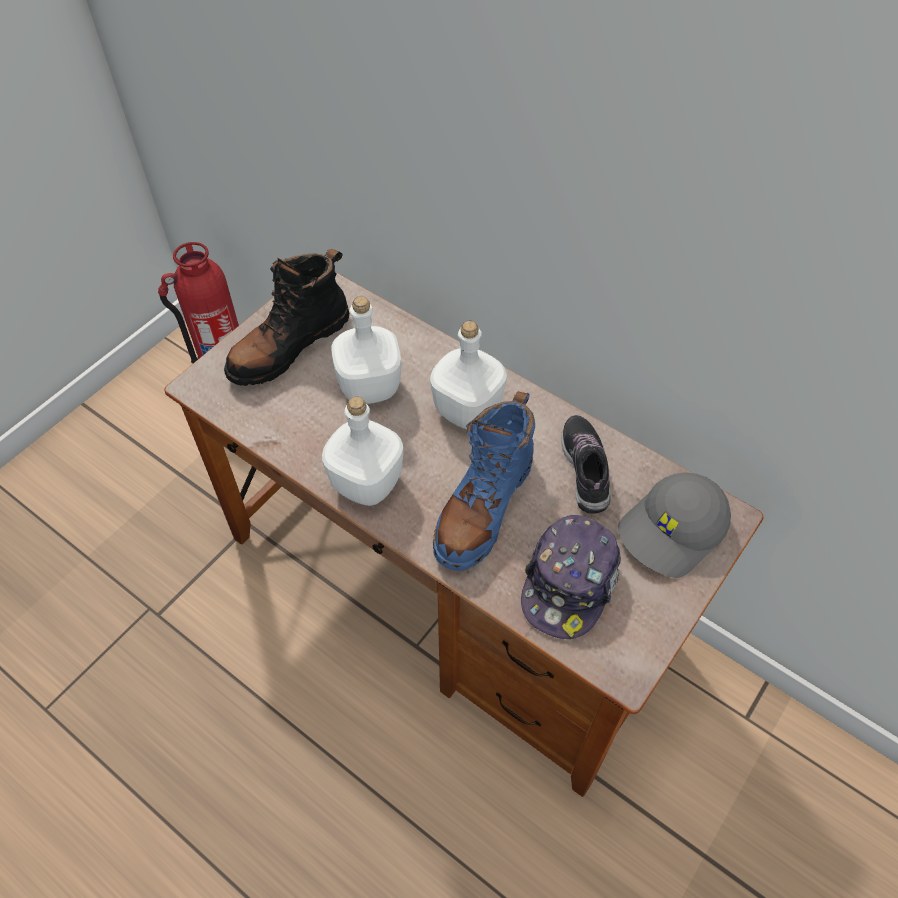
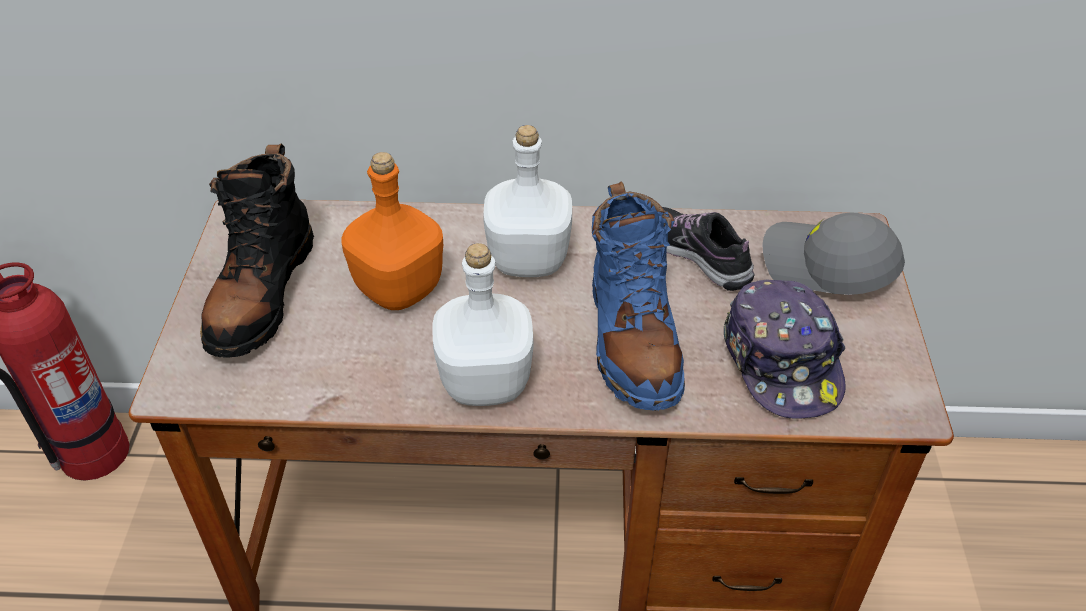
camera: 35 degrees left, 10 degrees down
(370, 388) = (400, 289): white bottle -> orange bottle
(673, 532) = (826, 267): grey cap -> grey cap turned 105 degrees clockwise

